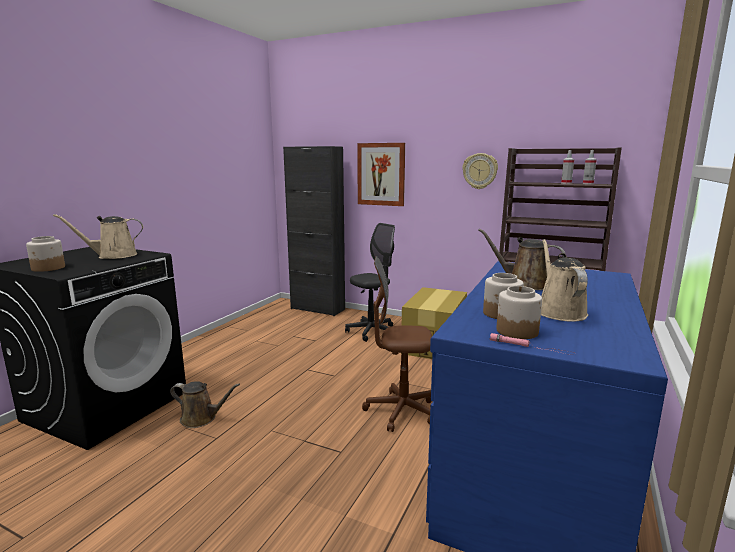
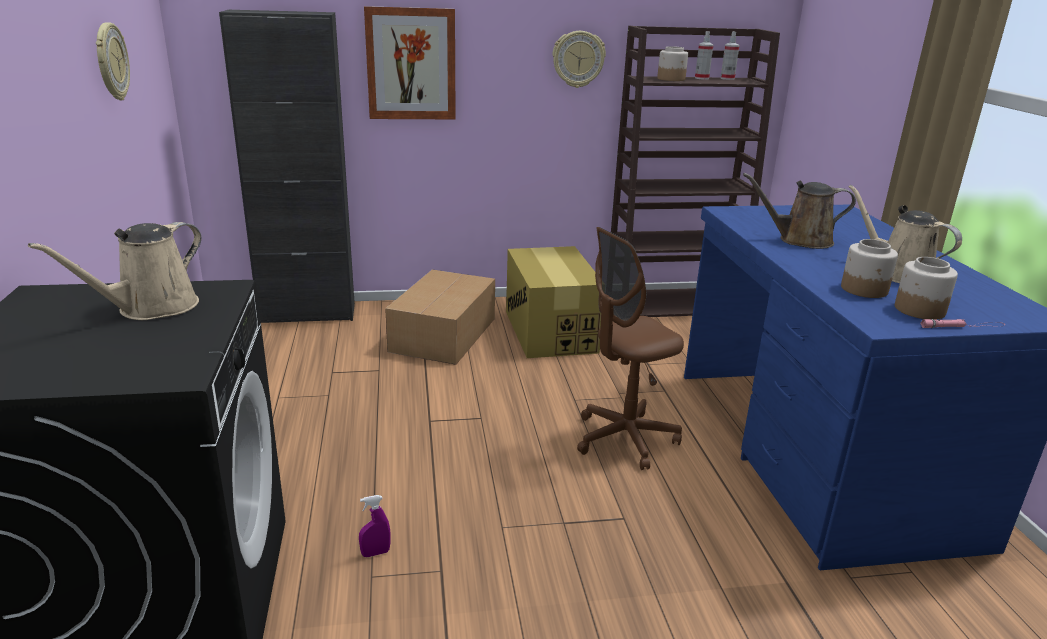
camera: 35 degrees left, 10 degrees up
(48, 268) = (94, 369): jar -> jar (671, 79)
(201, 418) = (375, 553): brown watering can -> purple spray bottle
(214, 165) = (110, 62): none -> wall clock
(371, 332) = (445, 334): grey office chair -> cardboard box

